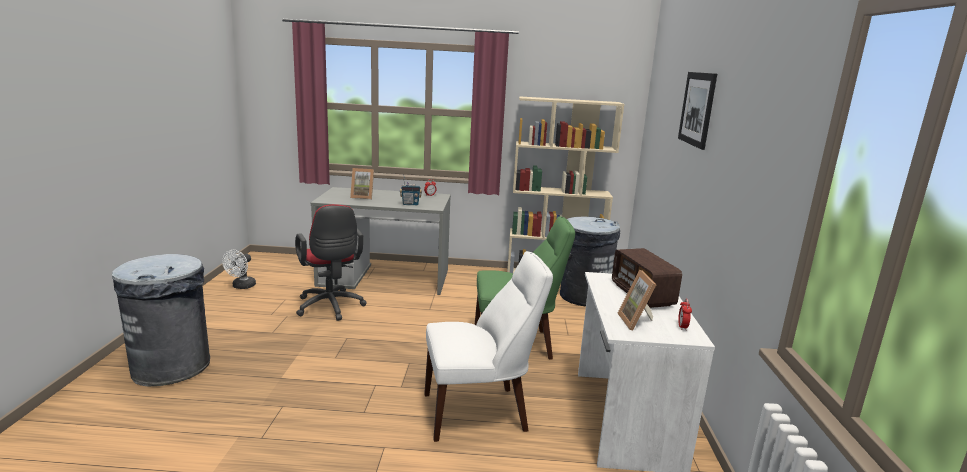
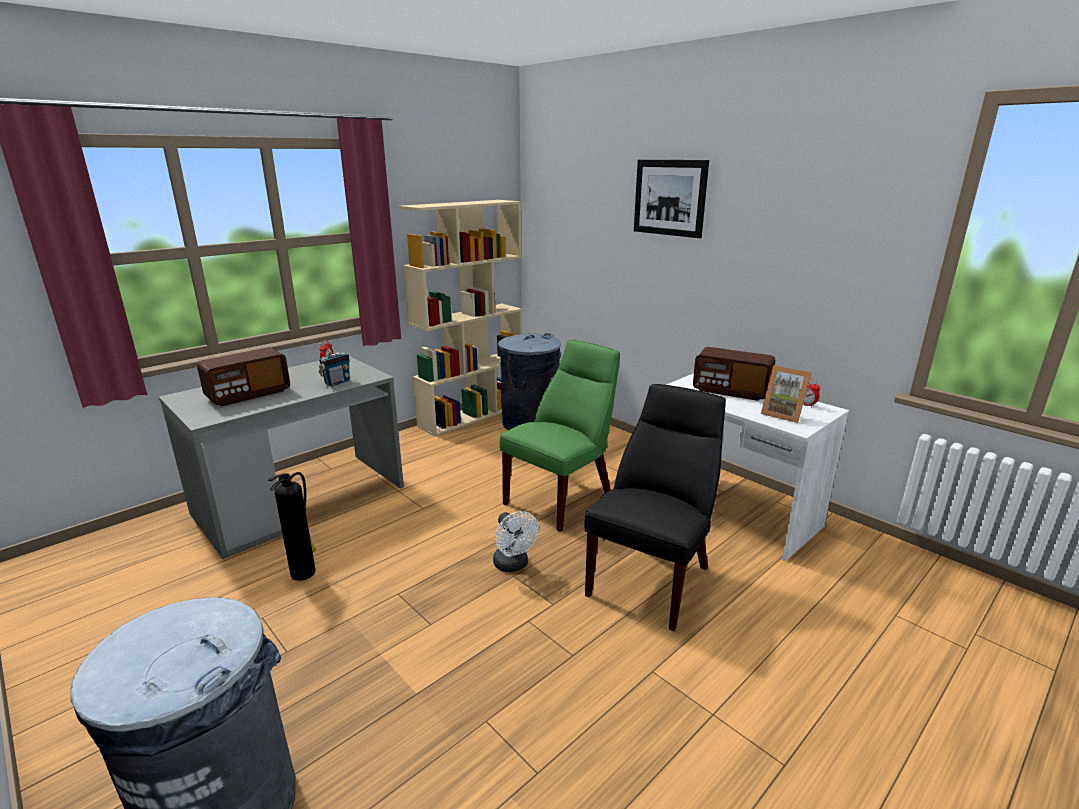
camera: 45 degrees left, 5 degrees up
(241, 287) = (93, 625): white fan -> white fan (513, 565)
(330, 308) = (304, 572): red office chair -> fire extinguisher
(363, 197) = (248, 394): picture frame -> radio
(480, 412) = (652, 578): white chair -> black chair

